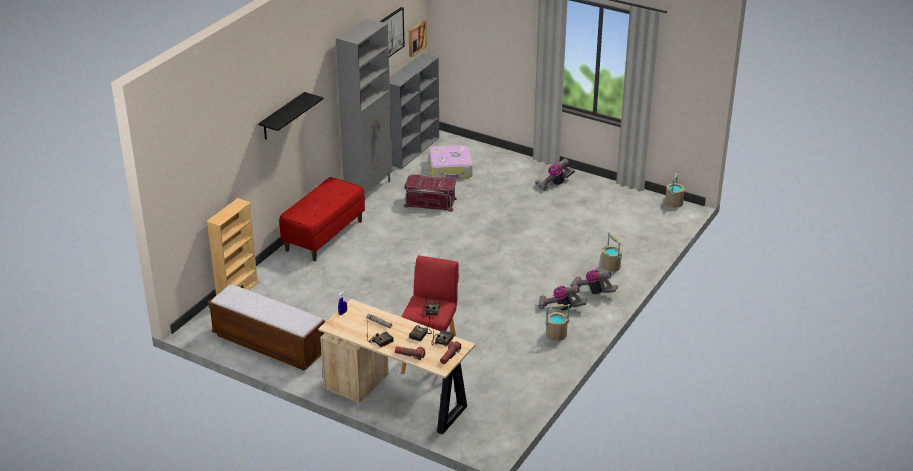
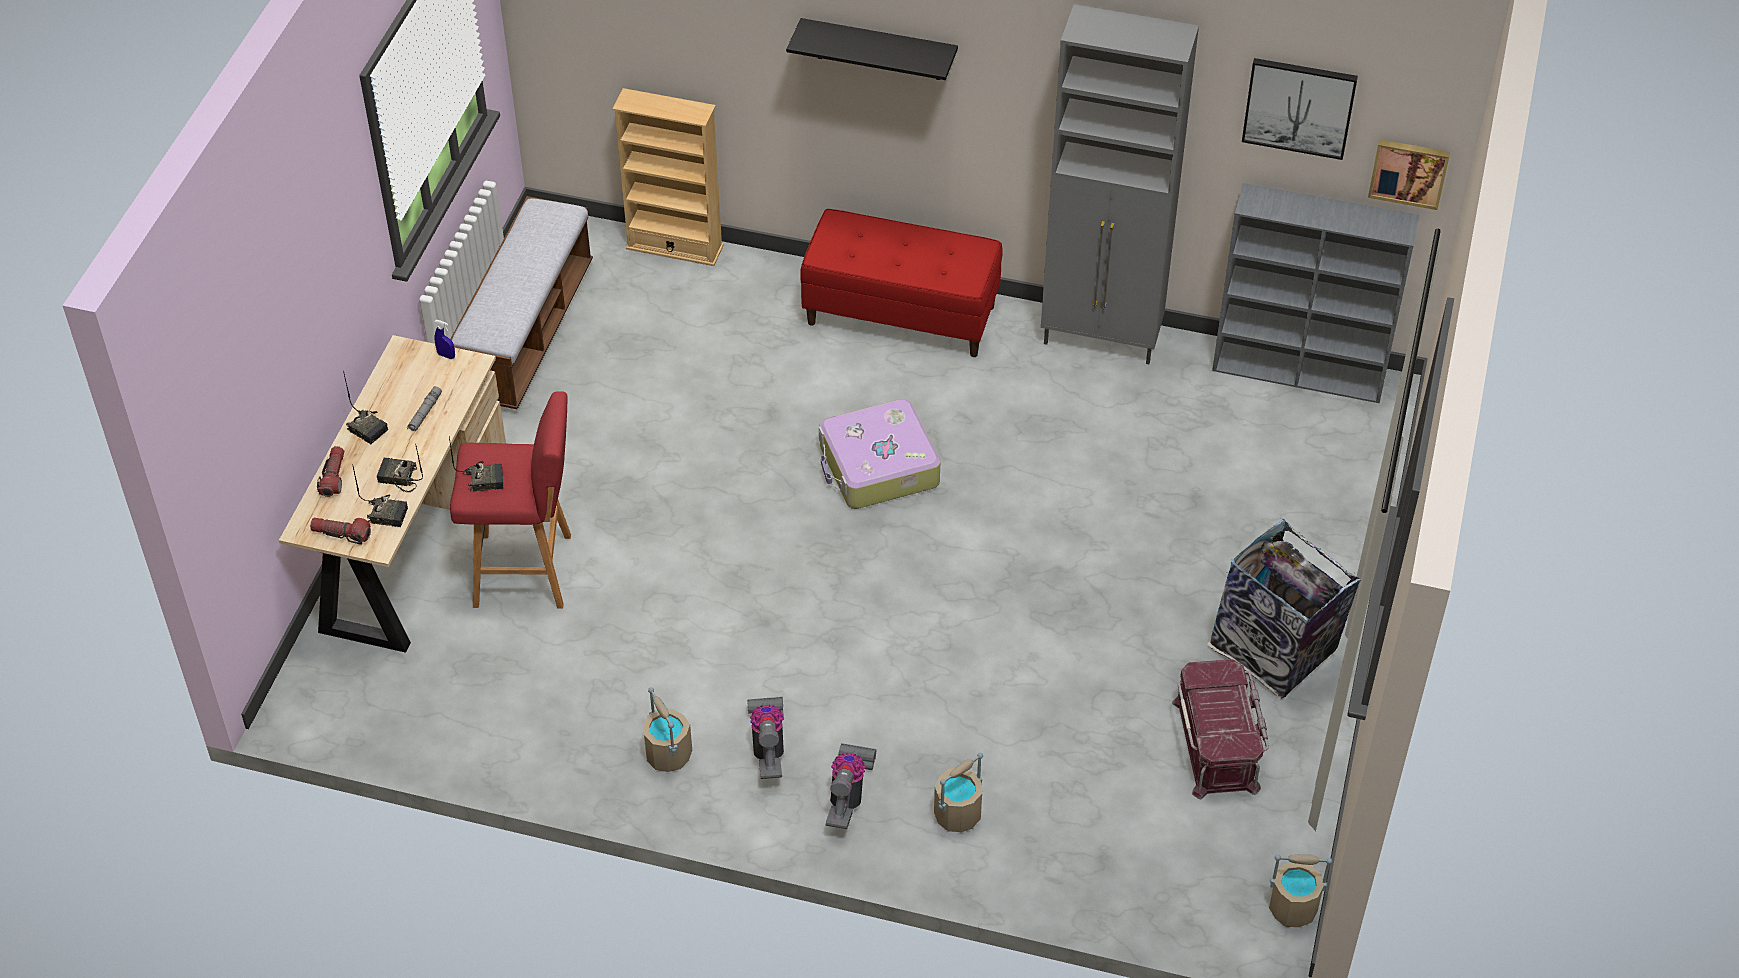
camera: 75 degrees right, 15 degrees up
(430, 202) = (1096, 447): red storage box -> red storage box (1217, 745)
(450, 169) = (1250, 452): suitcase -> suitcase (878, 467)
(554, 183) = (1275, 652): vacuum cleaner -> trash can

